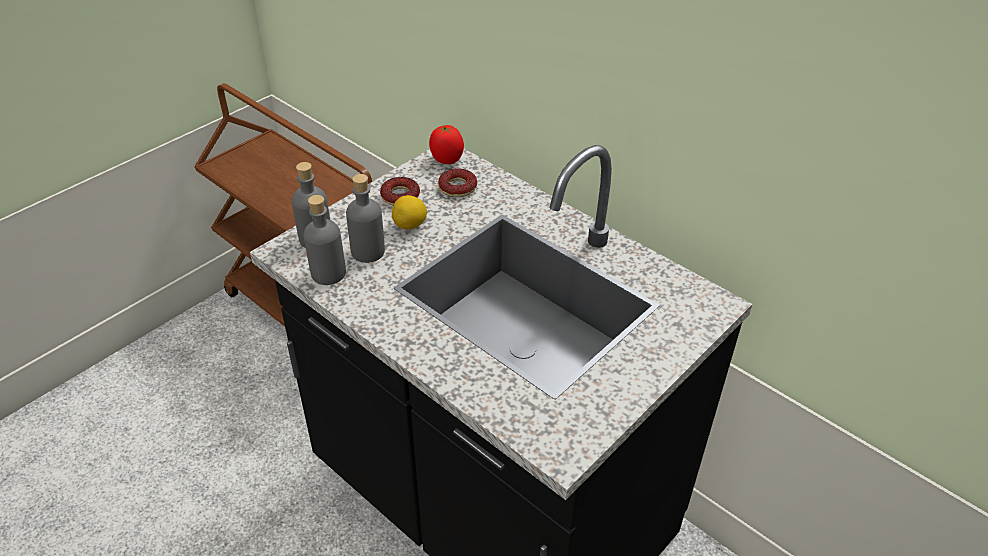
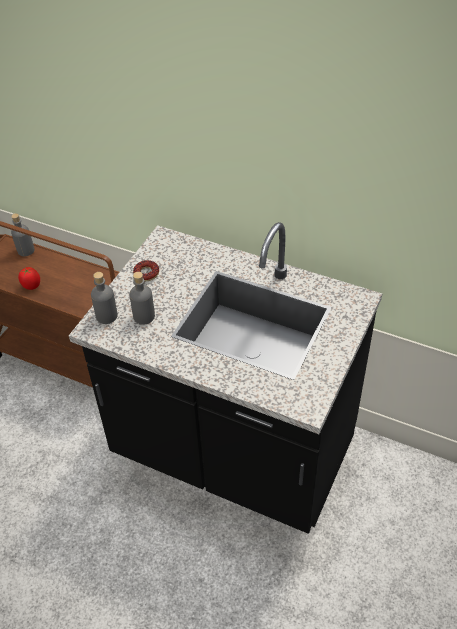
camera: 15 degrees left, 5 degrees up
(328, 273) = (126, 337): grey bottle -> grey bottle (26, 250)
(410, 226) = (162, 292): lemon -> none
(446, 160) = (164, 240): tomato -> tomato (31, 286)
(457, 187) = (180, 259): donut -> none

